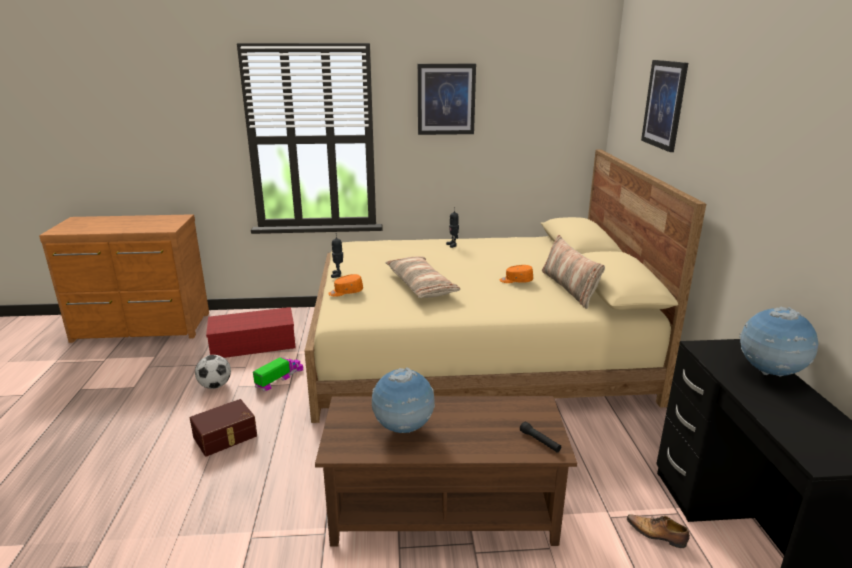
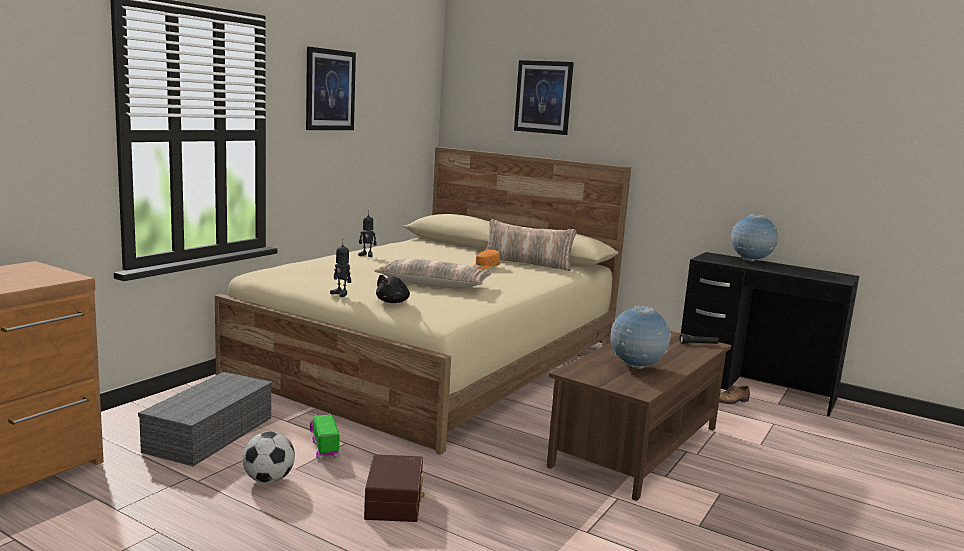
camera: 55 degrees left, 10 degrees down
(254, 343) = (210, 433): red storage box -> grey storage box
(345, 292) = (393, 302): orange cap -> black plush toy

